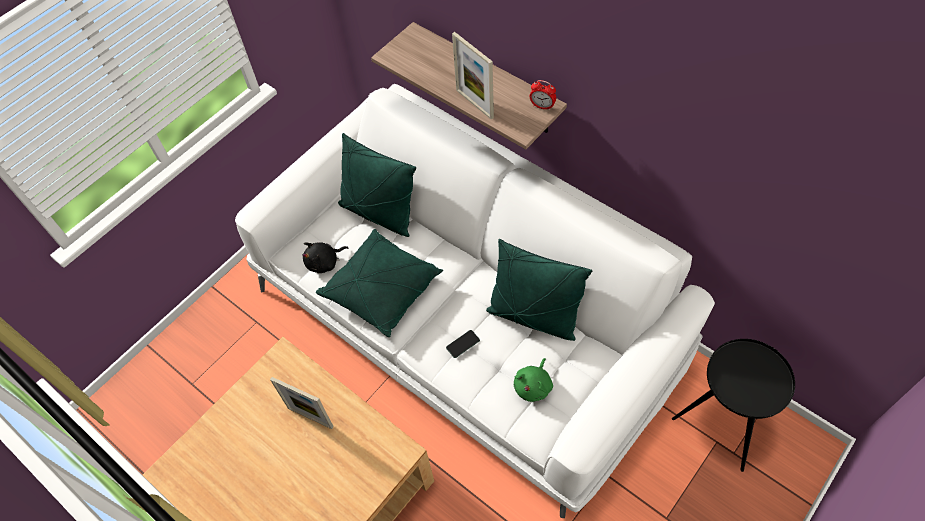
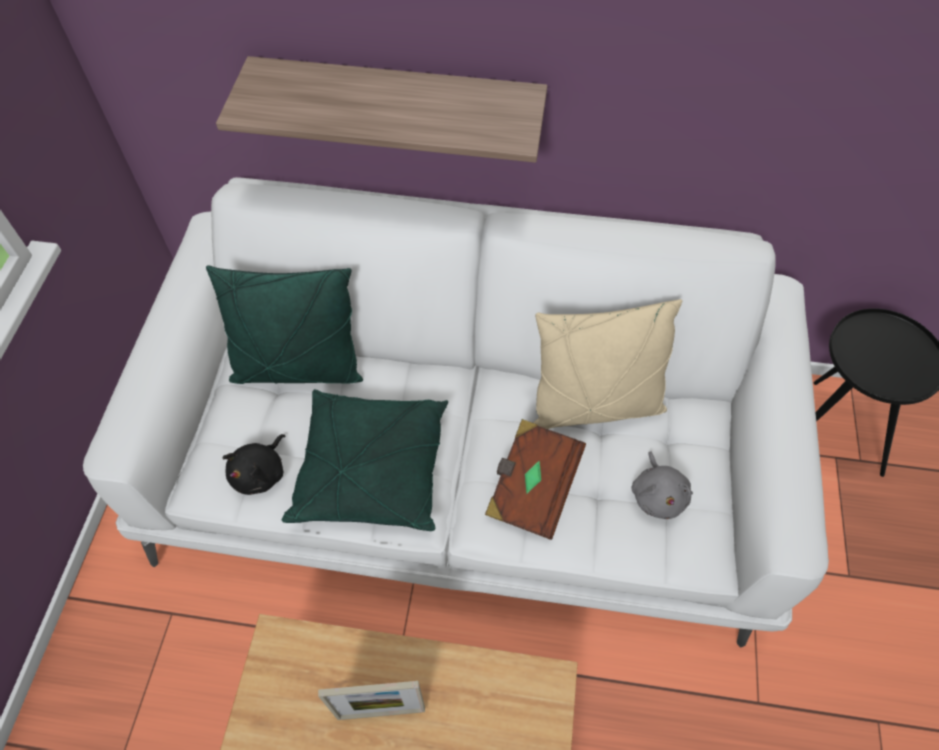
camera: 35 degrees left, 0 degrees up
(463, 344) = (532, 488): phone -> brown book
(474, 104) = (422, 128): picture frame -> none
(533, 316) = (595, 406): green pillow -> beige pillow
(533, 386) = (658, 495): green plush toy -> grey plush toy
(542, 106) = (518, 98): alarm clock -> none

